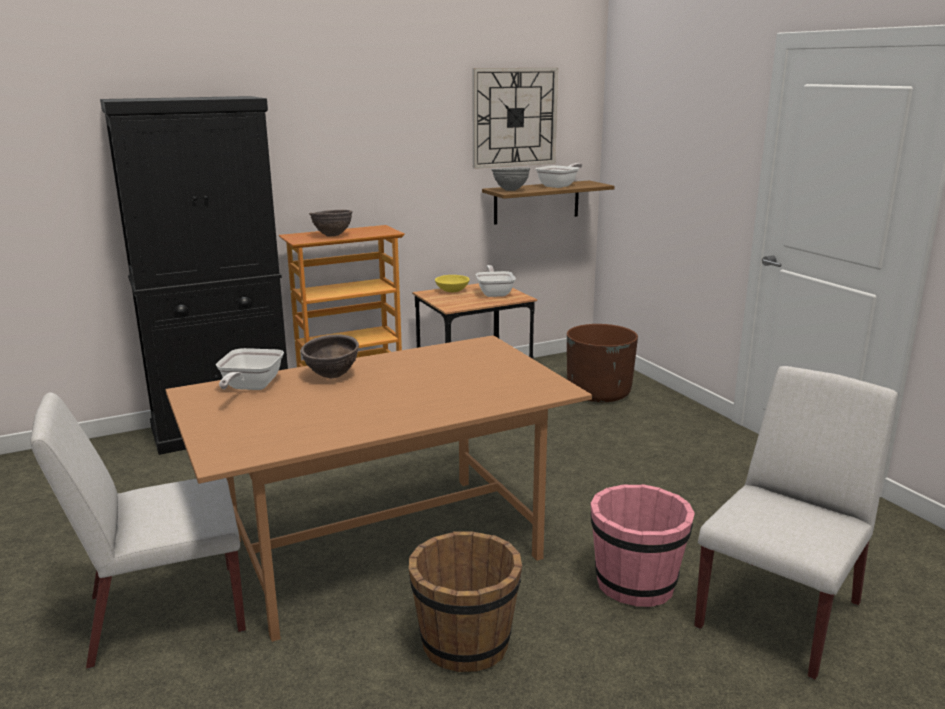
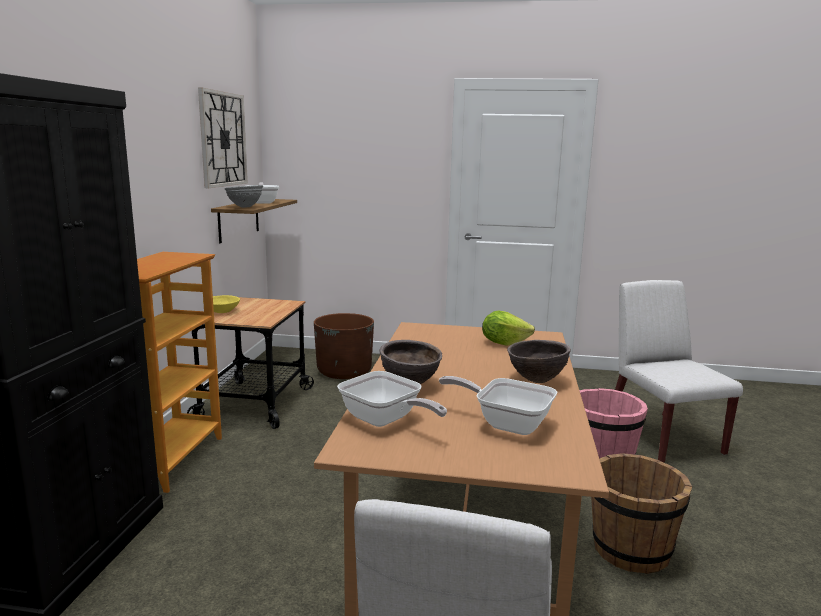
camera: 55 degrees left, 5 degrees down
(332, 236) = (154, 266): brown bowl -> brown bowl (536, 380)
(494, 293) = (262, 304): frying pan -> frying pan (506, 423)
(500, 380) = (504, 343): none -> lettuce

